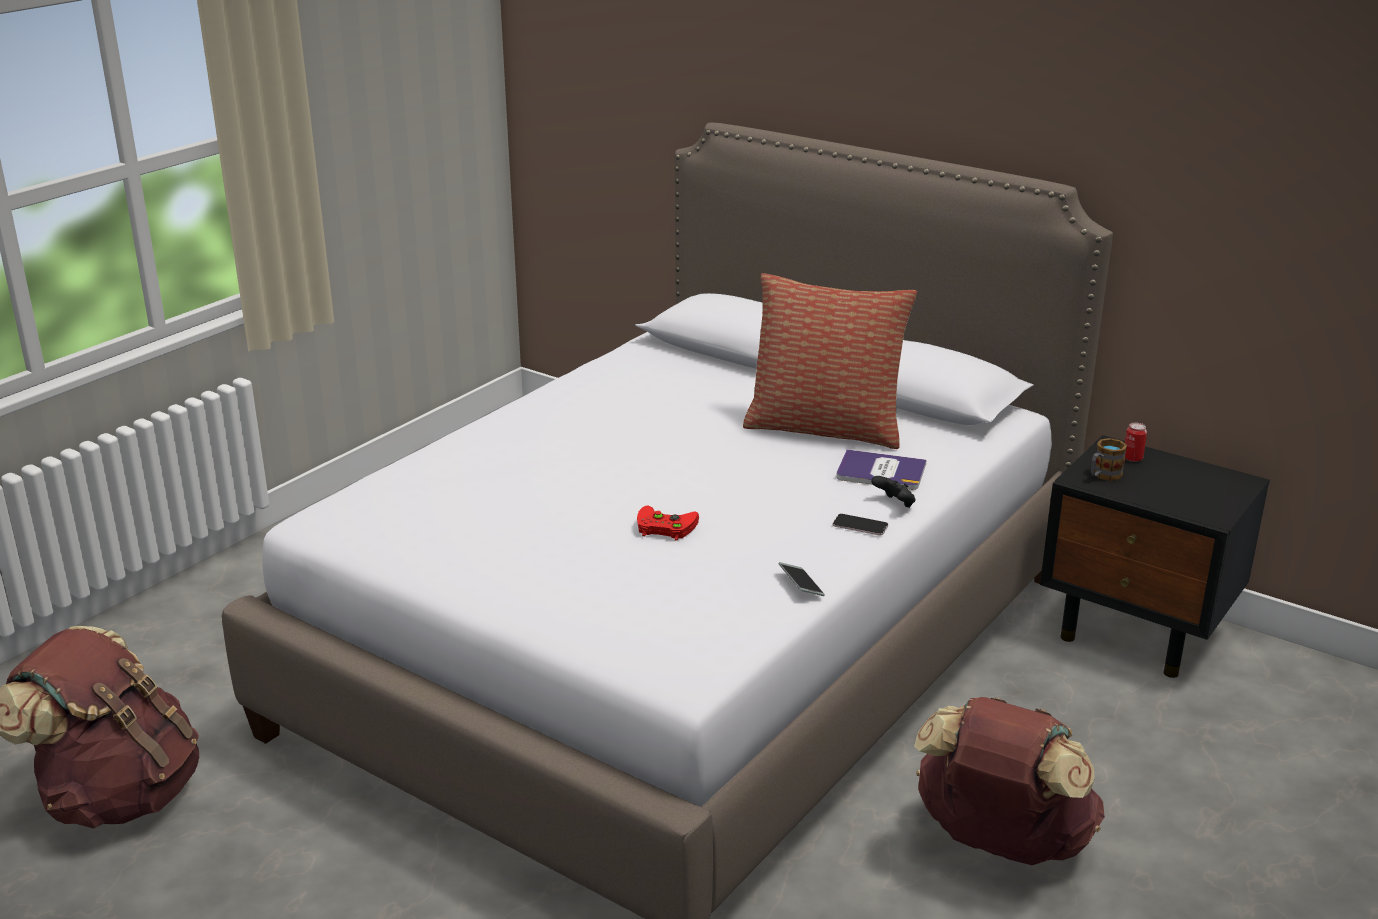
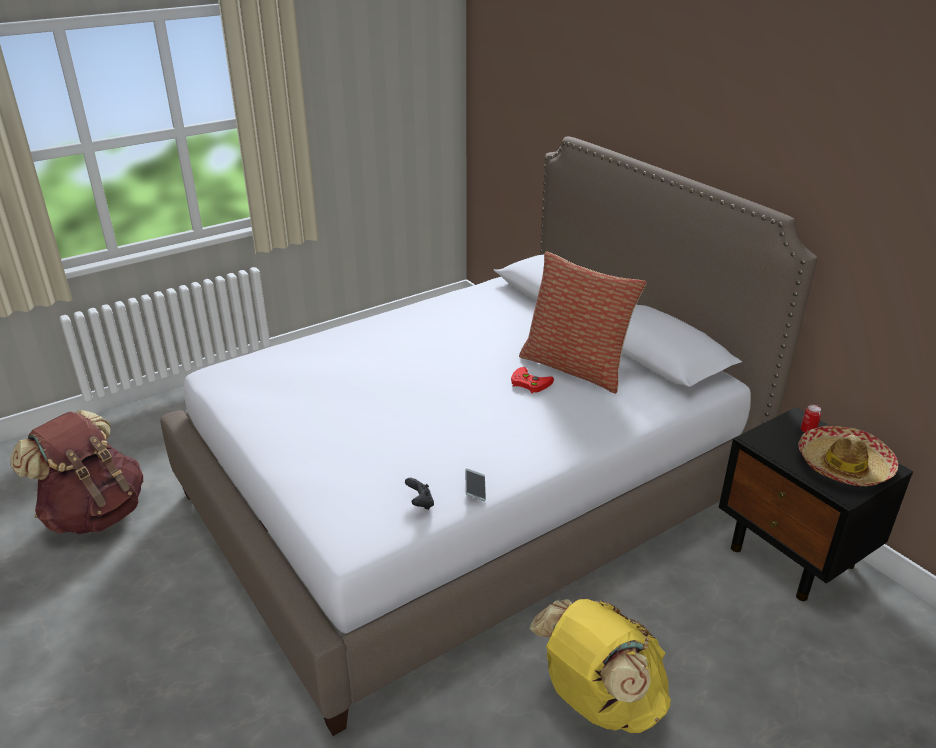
camera: 20 degrees right, 5 degrees up
(663, 527) = (415, 422): red game controller -> red game controller (528, 383)
(860, 525) = (548, 449): phone -> none
(881, 472) = (591, 409): book -> none
(894, 504) = (584, 437): black game controller -> black game controller (420, 503)
(1000, 843) = (598, 701): brown backpack -> yellow backpack
(1103, 476) = (776, 441): mug -> none
(1194, 487) = (844, 466): none -> hat

